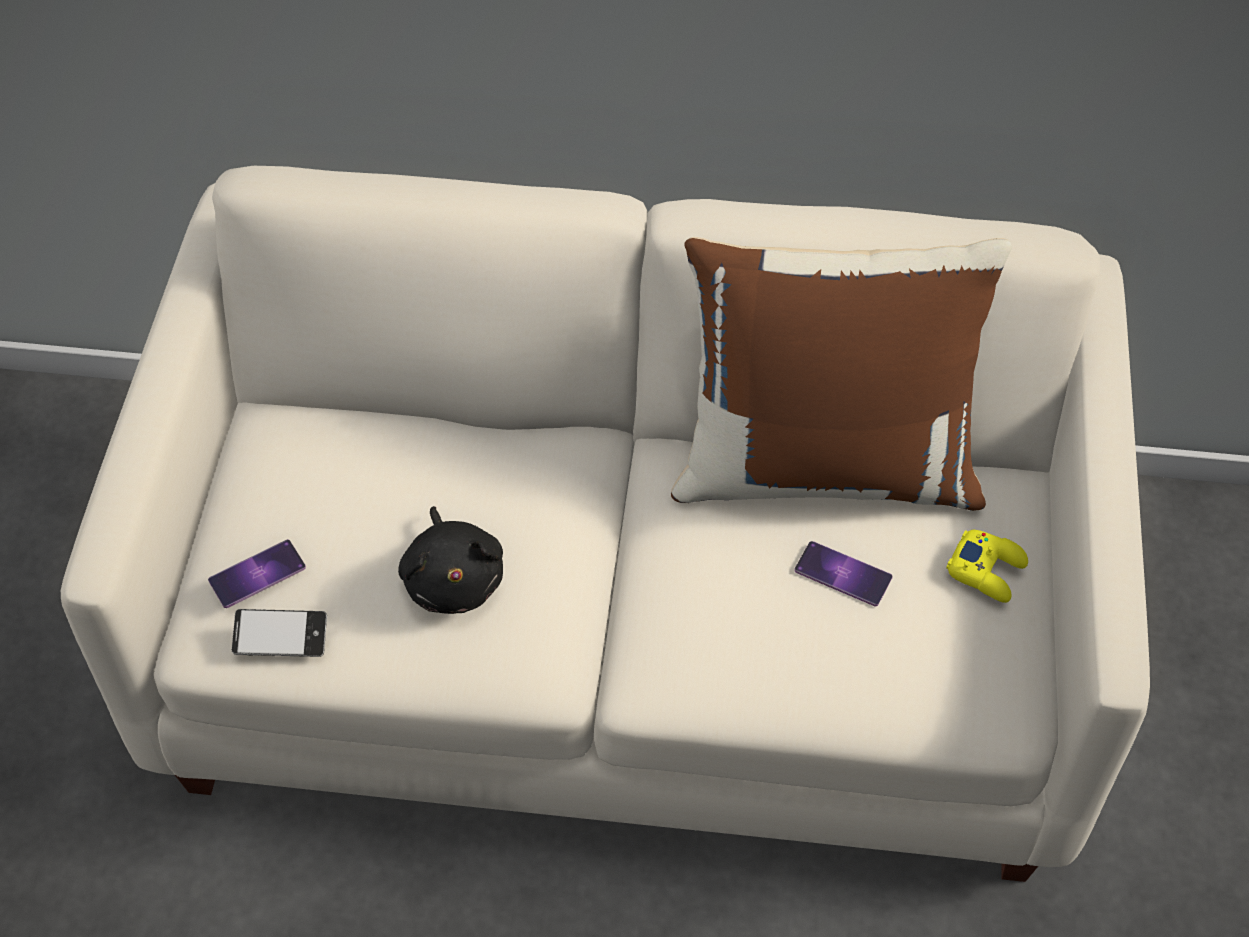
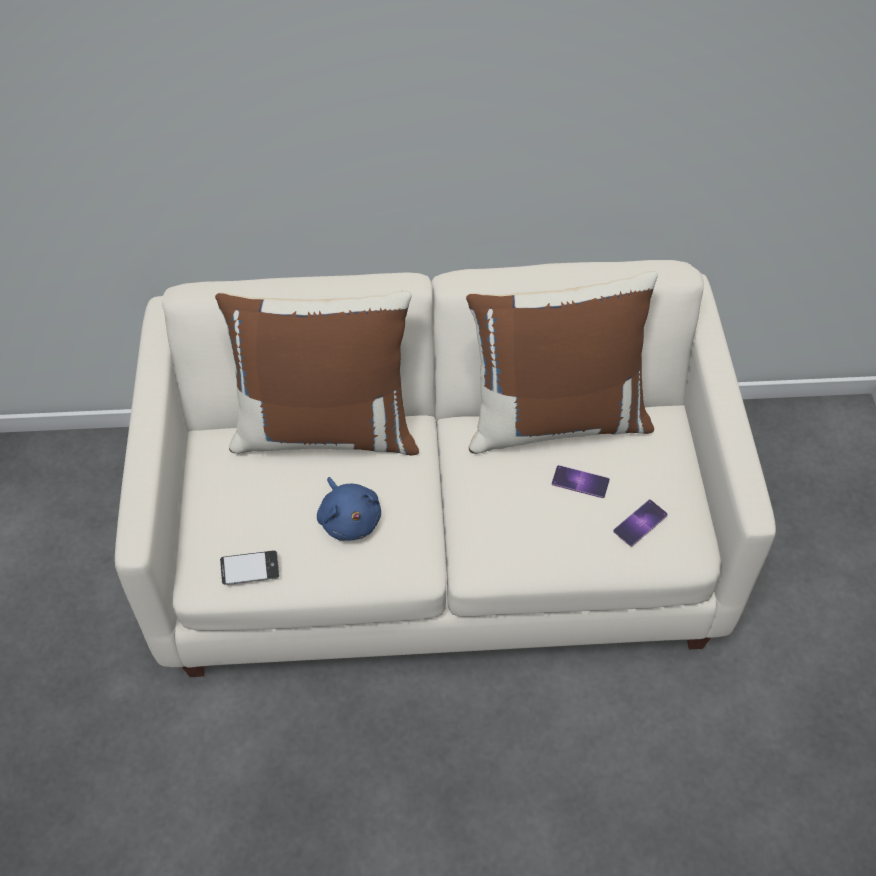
camera: 10 degrees left, 0 degrees up
(257, 574) = (227, 534): phone -> phone (640, 523)
(450, 429) = (326, 429): none -> brown pillow
(454, 579) = (349, 519): black plush toy -> blue plush toy
(987, 570) = (662, 467): yellow game controller -> none

